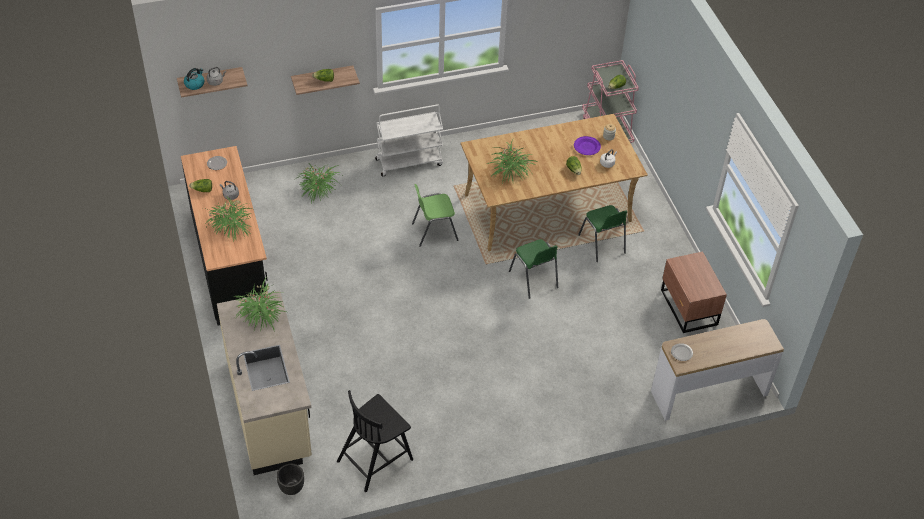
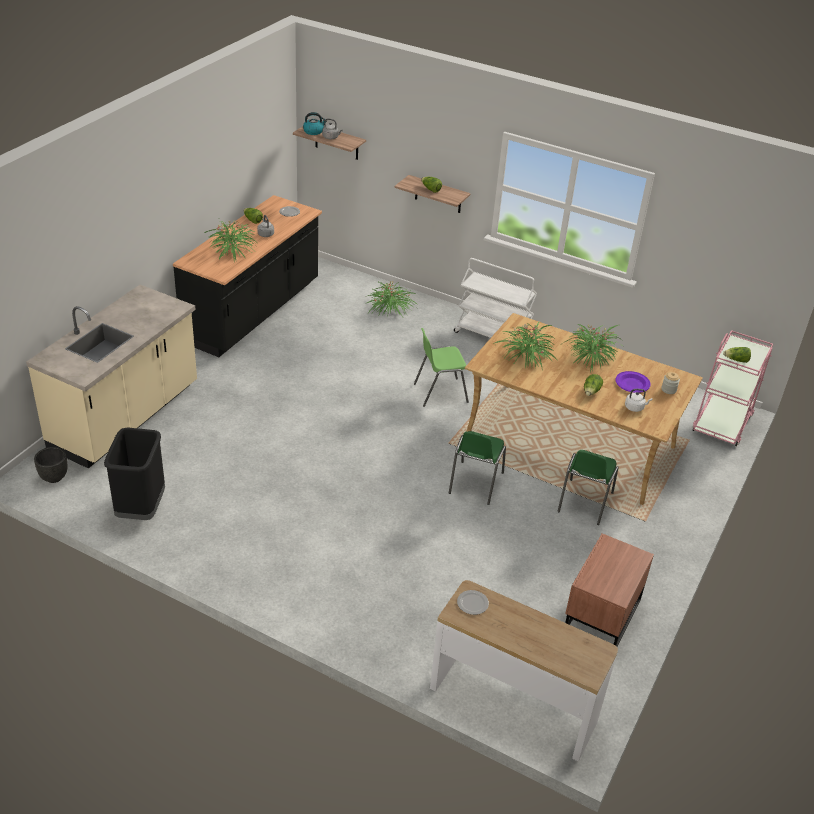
camera: 45 degrees right, 10 degrees down
(260, 315) = (155, 310): potted plant -> potted plant (591, 357)
(376, 459) = (141, 508): black chair -> black trash can
(434, 231) = (439, 392): green chair -> green chair turned 45 degrees counterclockwise

